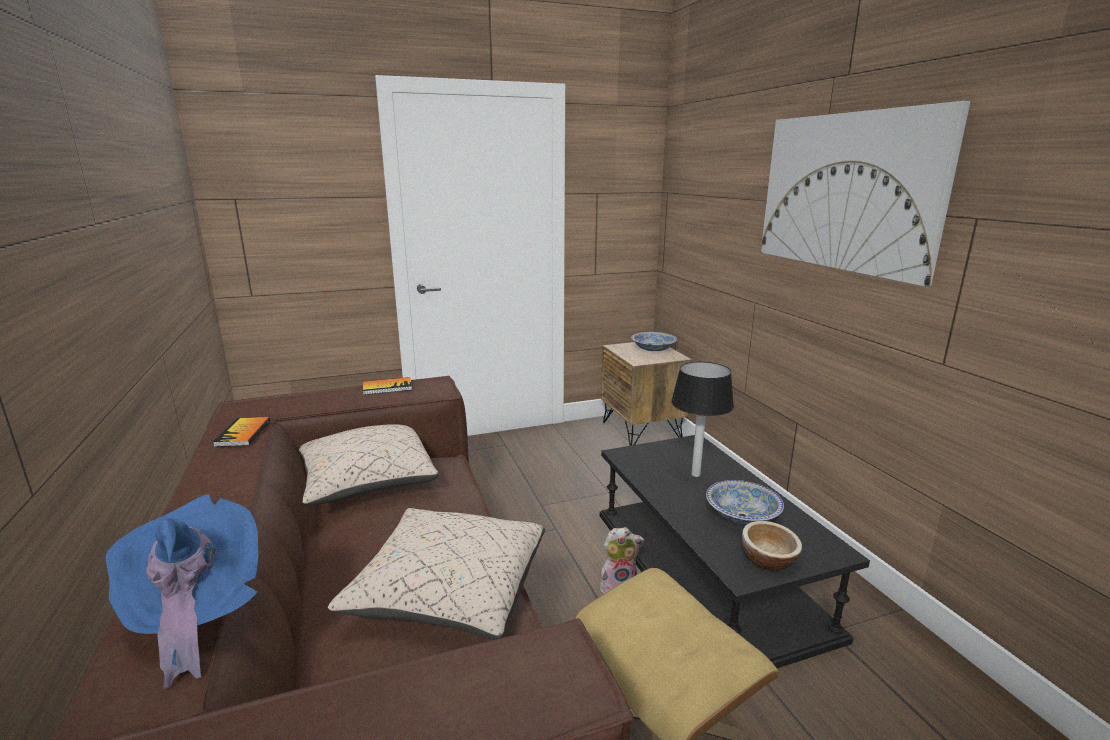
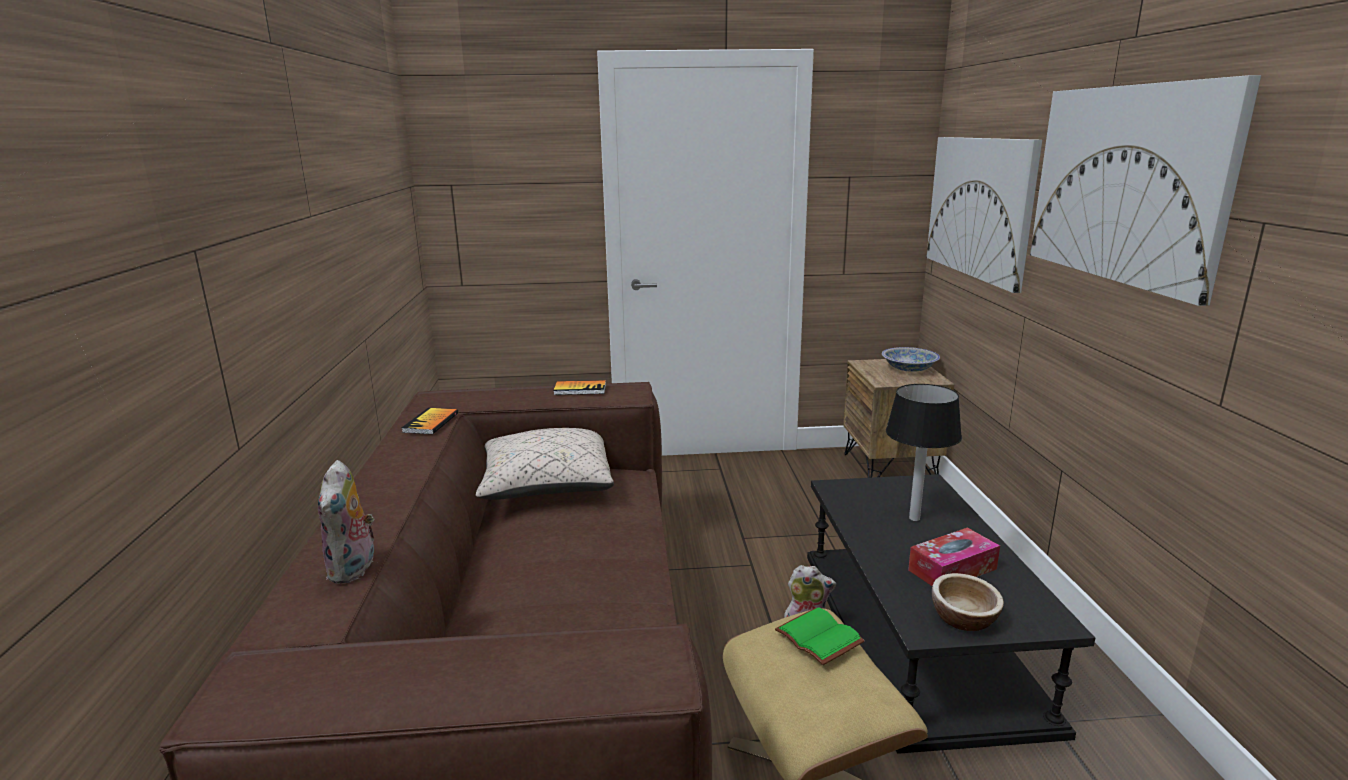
camera: 15 degrees right, 0 degrees up
(195, 613) = (354, 569): blue hat -> plush toy
(449, 592) = (596, 598): beige pillow -> none
(660, 598) = (816, 637): none -> green book
(707, 216) = (979, 207): none -> picture
(742, 516) = (952, 569): bowl -> tissue box

